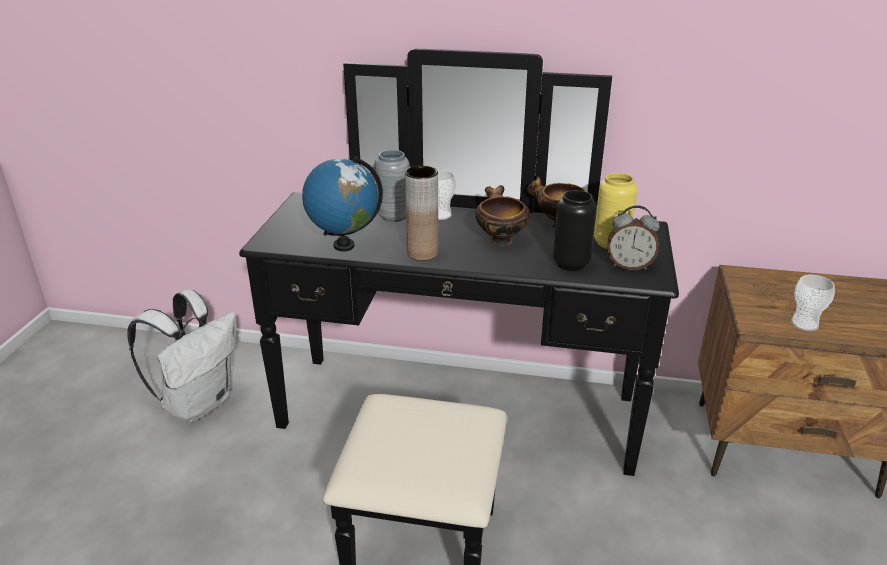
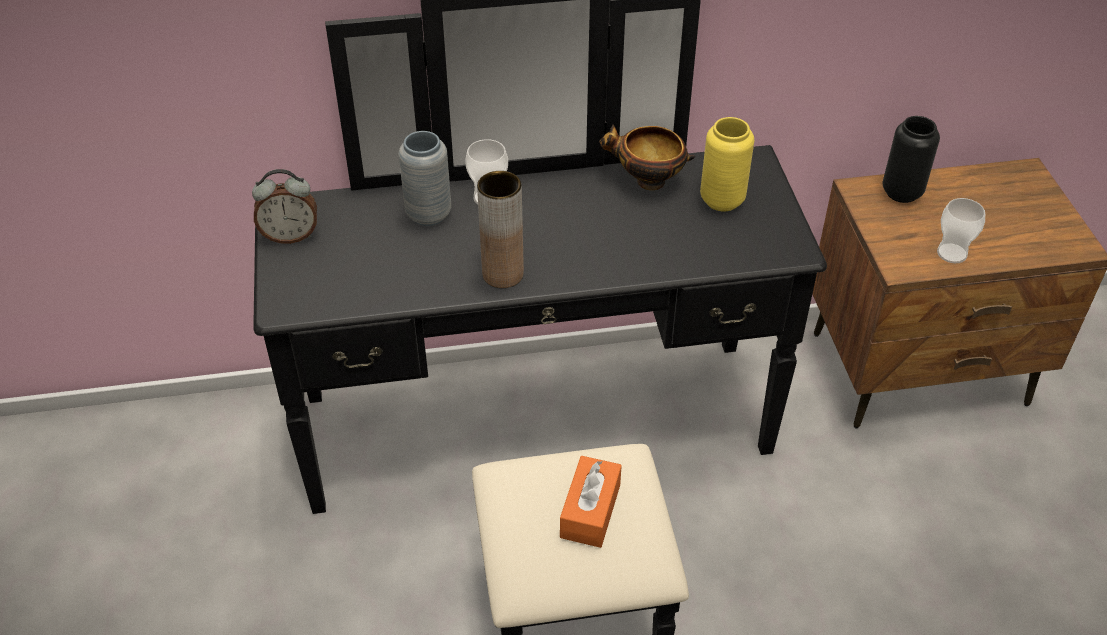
camera: 20 degrees left, 15 degrees up
(199, 403) = (183, 507): white backpack -> none
(344, 245) = (393, 285): globe -> none
(433, 438) = (590, 511): none -> orange tissue box
(499, 240) = (587, 226): bowl -> none
(571, 264) = (690, 248): black vase -> black vase (902, 192)
(629, 266) = (758, 234): alarm clock -> alarm clock (290, 235)

